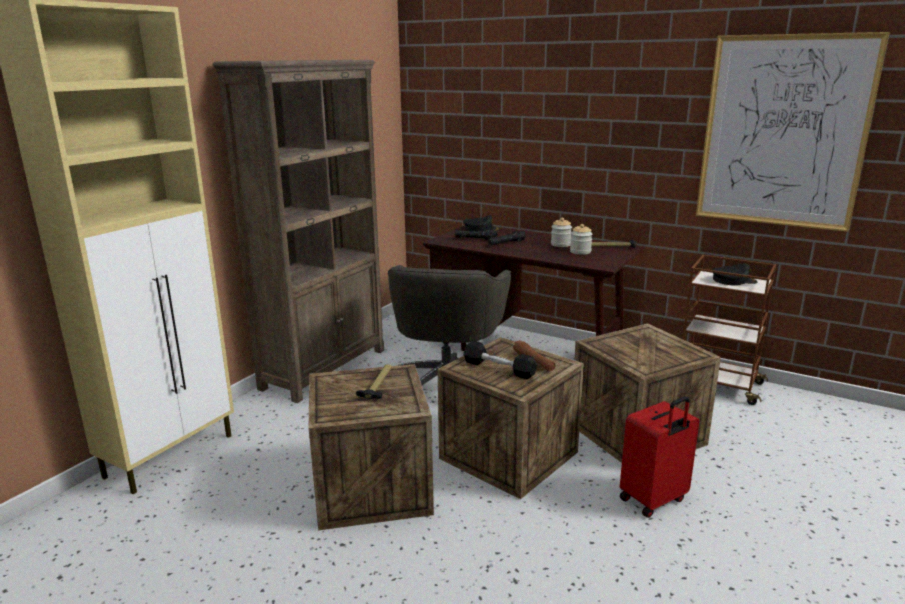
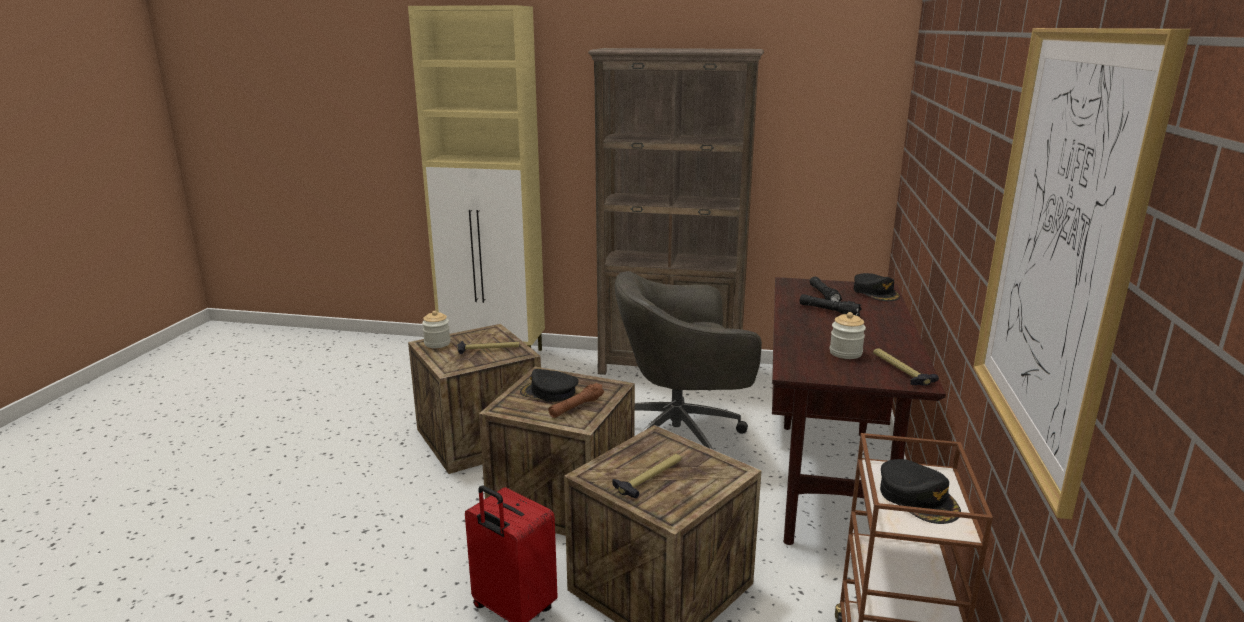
camera: 70 degrees right, 0 degrees up
(498, 368) = (549, 392): black dumbbell -> black cap
(560, 244) = (866, 339): jar -> jar (437, 343)
(653, 353) = (650, 478): none -> hammer

